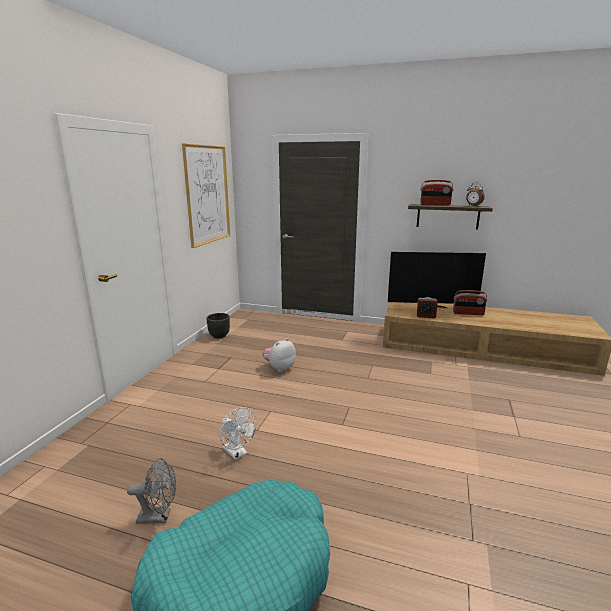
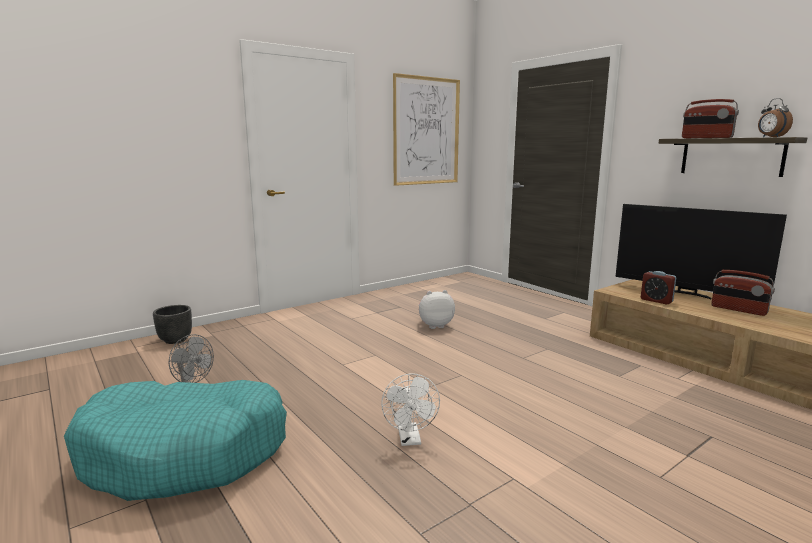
camera: 35 degrees right, 5 degrees down
(219, 336) = (413, 289): black planter -> black planter (175, 340)
(237, 453) = (302, 375): white fan -> white fan (410, 439)

